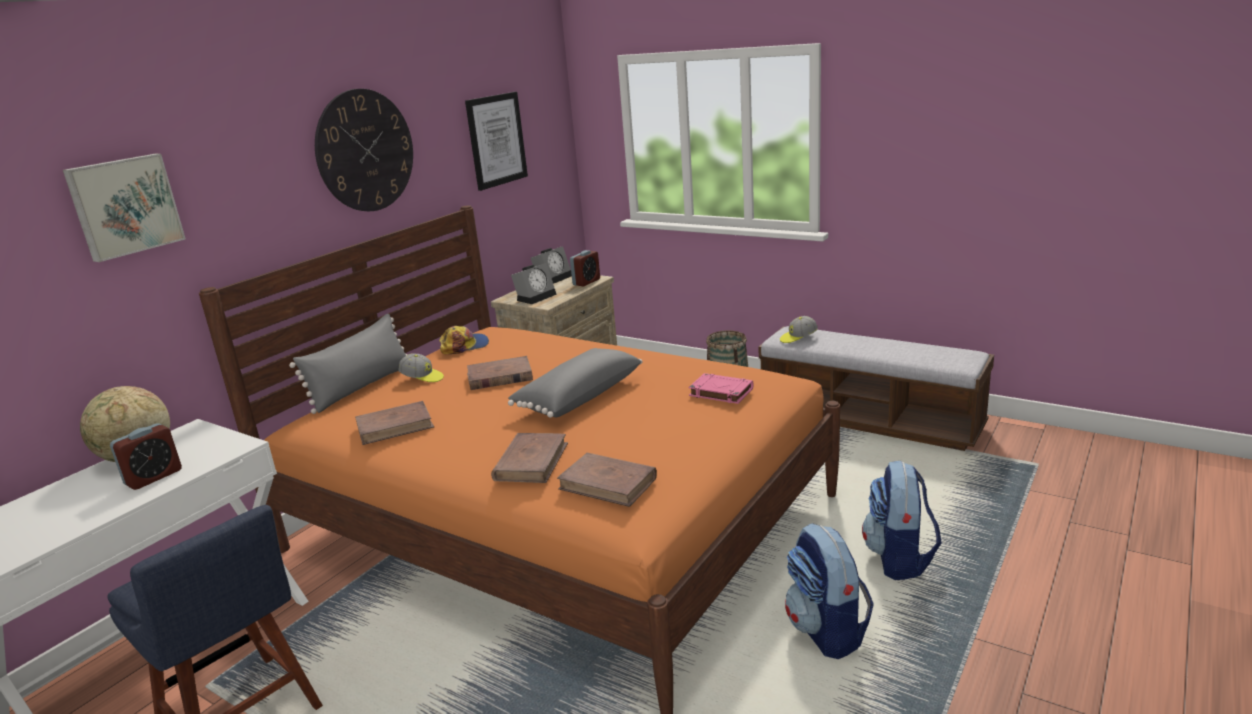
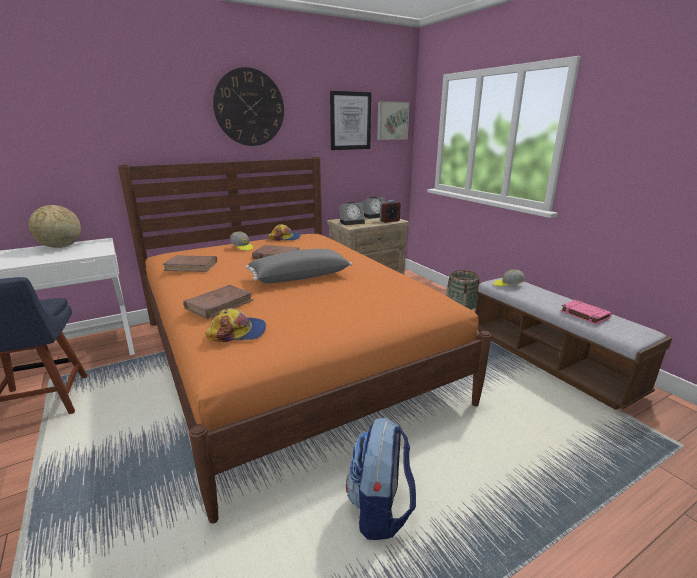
camera: 25 degrees right, 0 degrees up
(124, 206) = (80, 106): picture -> picture (392, 120)
(153, 477) = (48, 256): alarm clock -> none
(362, 387) = (213, 245): grey pillow -> none
(608, 484) = (238, 332): brown book -> cap
(720, 392) = (387, 298): pink book -> pink book (584, 314)
(899, 559) = (488, 476): backpack -> none

